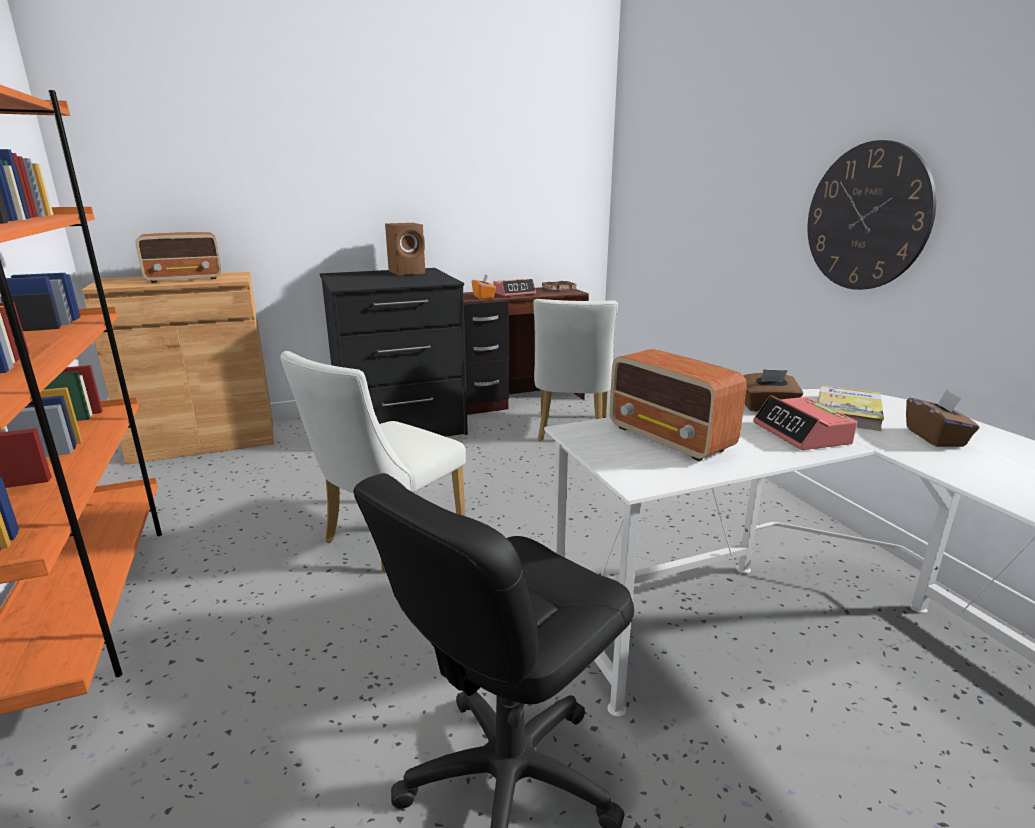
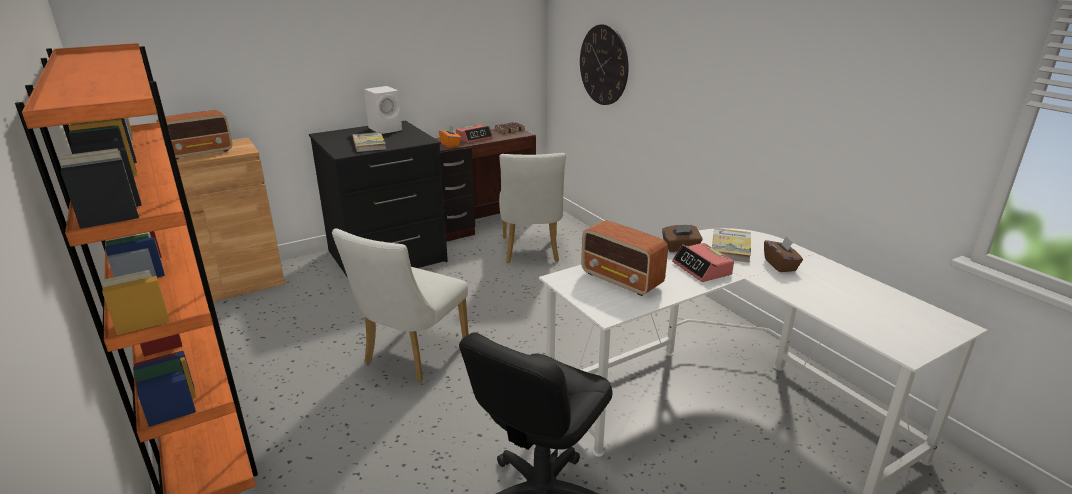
camera: 10 degrees left, 5 degrees up
(379, 281) = (369, 144): none -> book
(408, 272) = (386, 129): brown speaker -> white speaker
(866, 217) = (741, 102): wall clock -> wall clock (604, 65)

